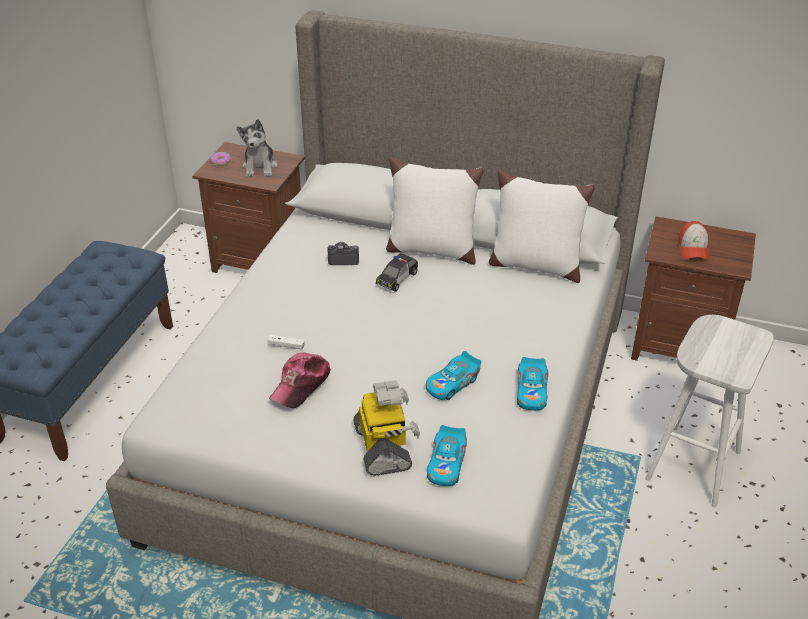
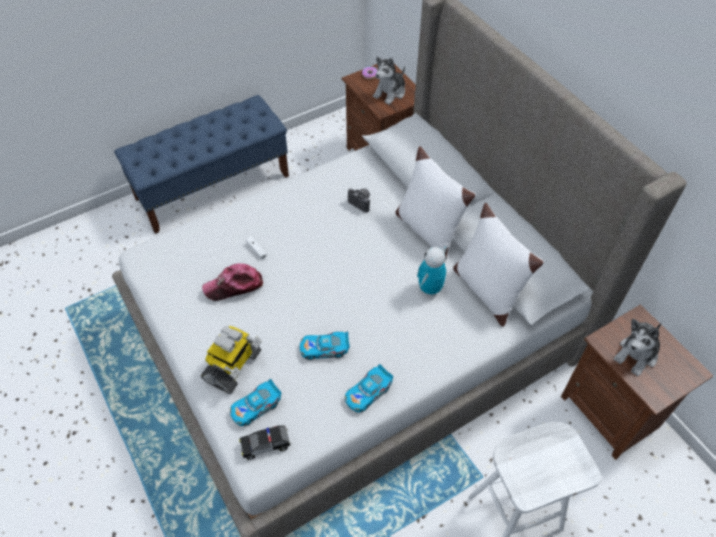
camera: 40 degrees right, 15 degrees up
(397, 279) = (378, 241): toy car -> toy car (266, 444)
(487, 289) = (430, 289): none -> toy robot
(693, 249) = (636, 355): cap -> plush toy

